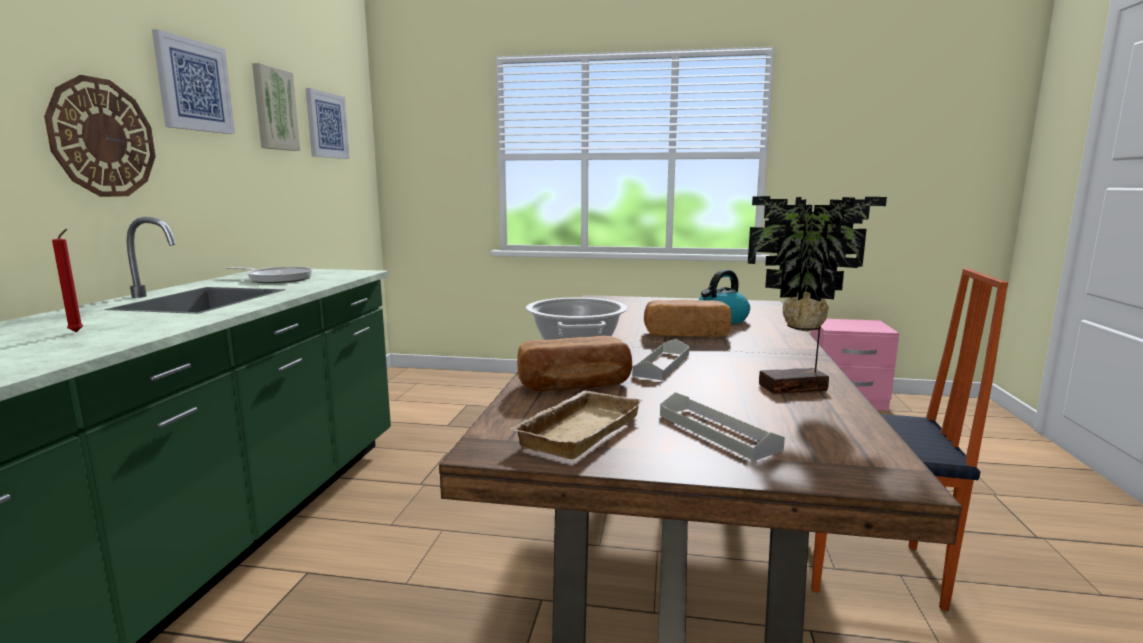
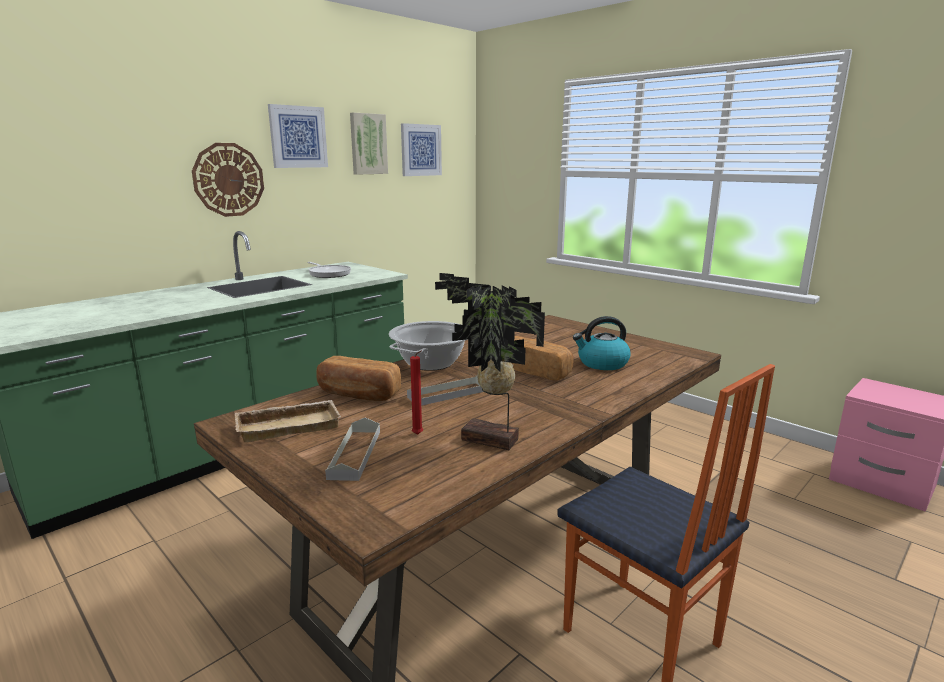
camera: 35 degrees right, 5 degrees up
(78, 332) = (166, 302): red candle -> red candle (418, 435)

